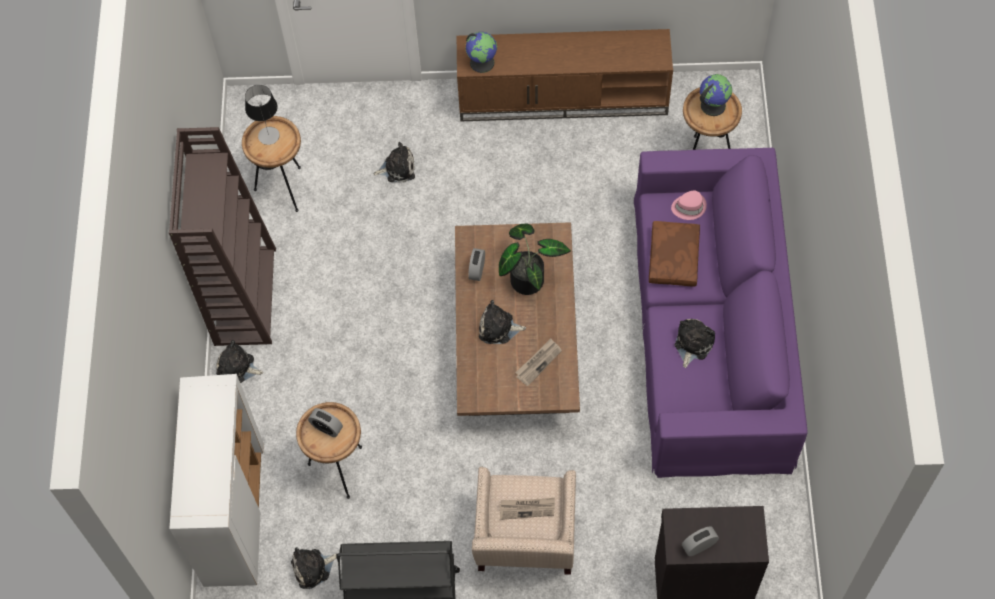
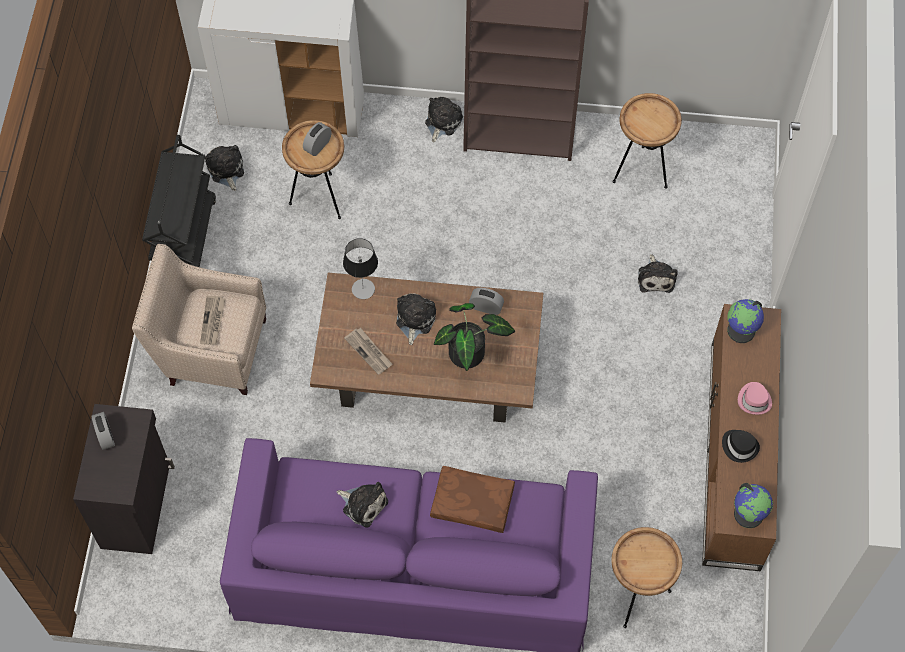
camera: 95 degrees right, 0 degrees up
(268, 136) = (657, 117): table lamp -> table lamp (363, 289)
(592, 57) = (740, 446): none -> black hat
(689, 207) = (535, 529): pink hat -> pink hat (754, 400)
(712, 105) = (654, 562): globe -> globe (749, 514)

